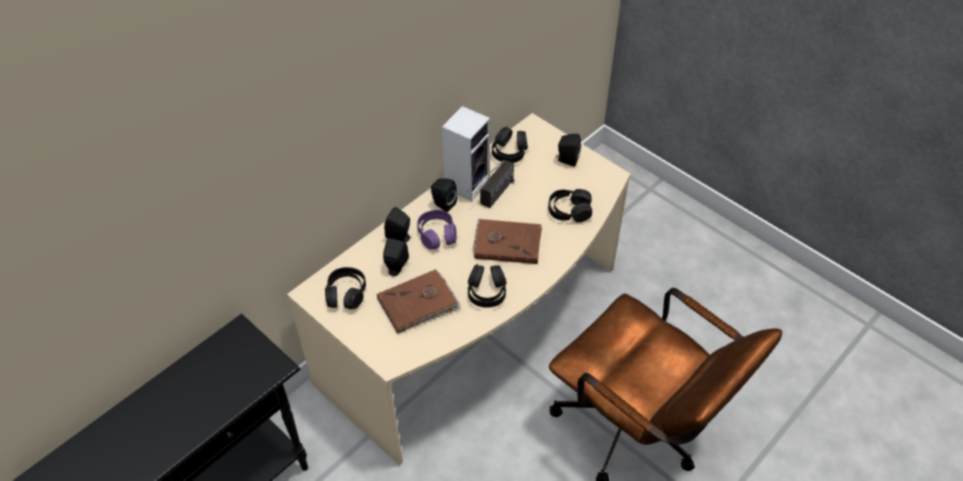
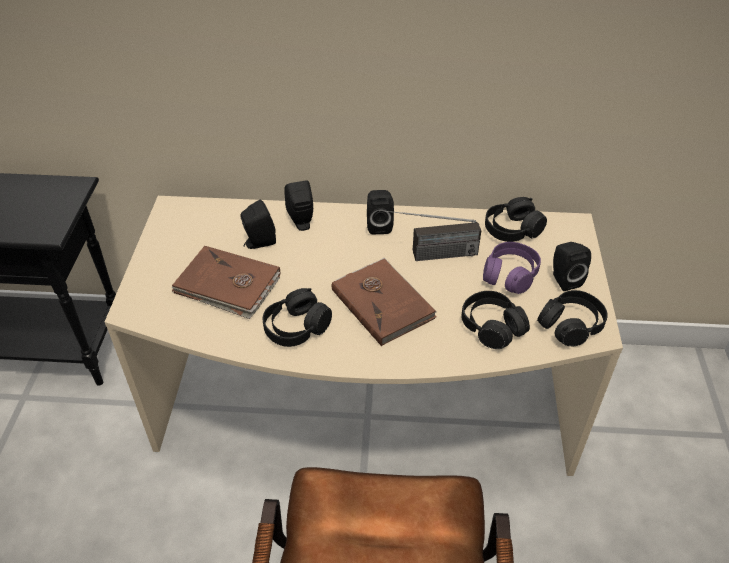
camera: 50 degrees right, 5 degrees down
(346, 294) = (193, 230): black headphones -> black headphones (570, 325)
(437, 234) = (333, 245): purple headphones -> purple headphones (510, 275)
(467, 183) = (429, 225): speaker -> none

